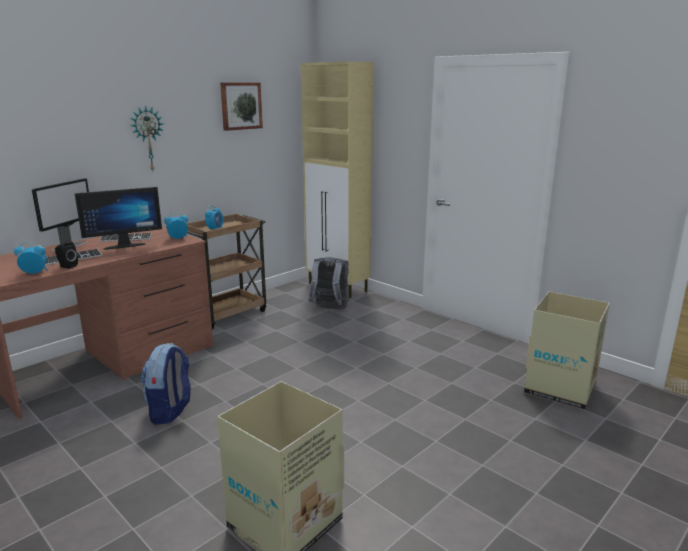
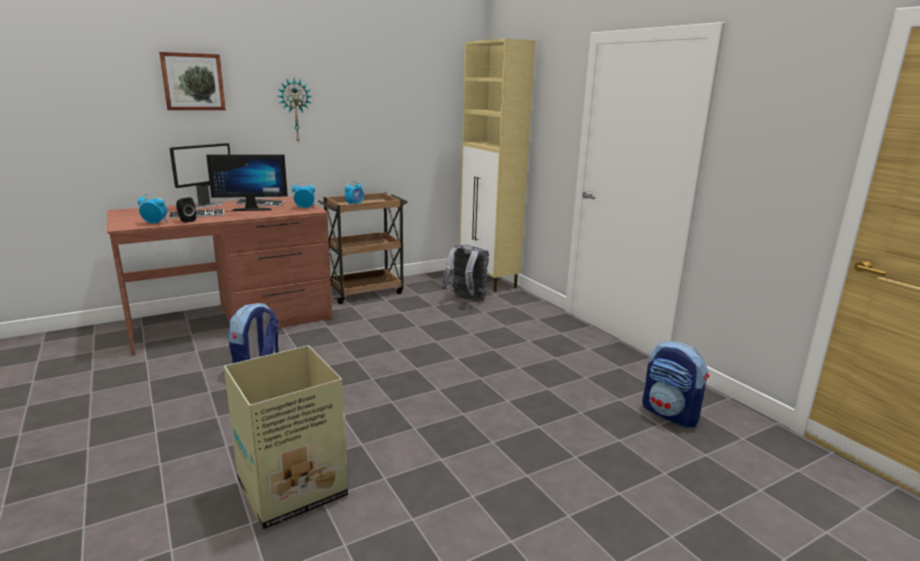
camera: 15 degrees right, 0 degrees up
(241, 106) = (397, 83): picture -> picture (193, 82)
(560, 388) = (671, 414): cardboard box -> backpack

